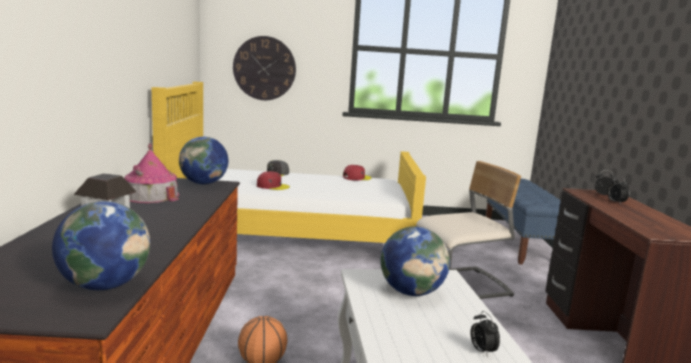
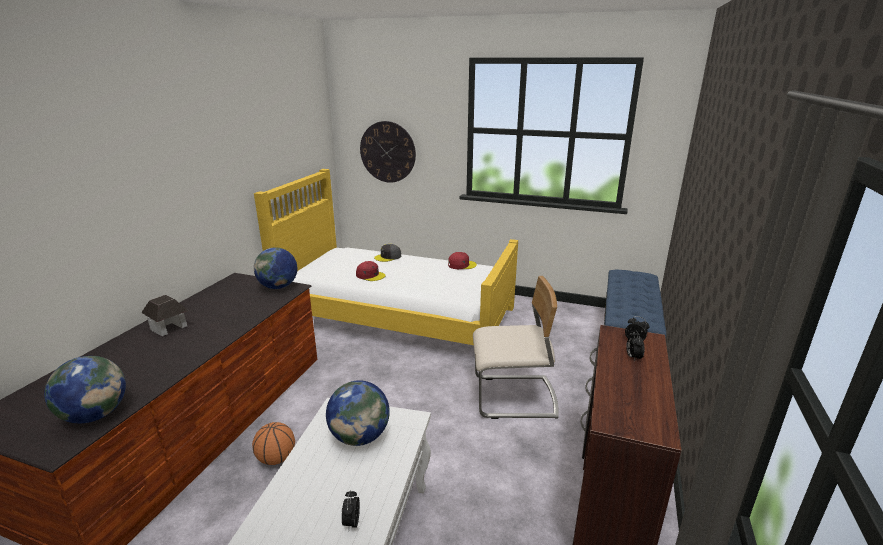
camera: 20 degrees right, 10 degrees up
(151, 195) = (223, 302): toy house -> none

